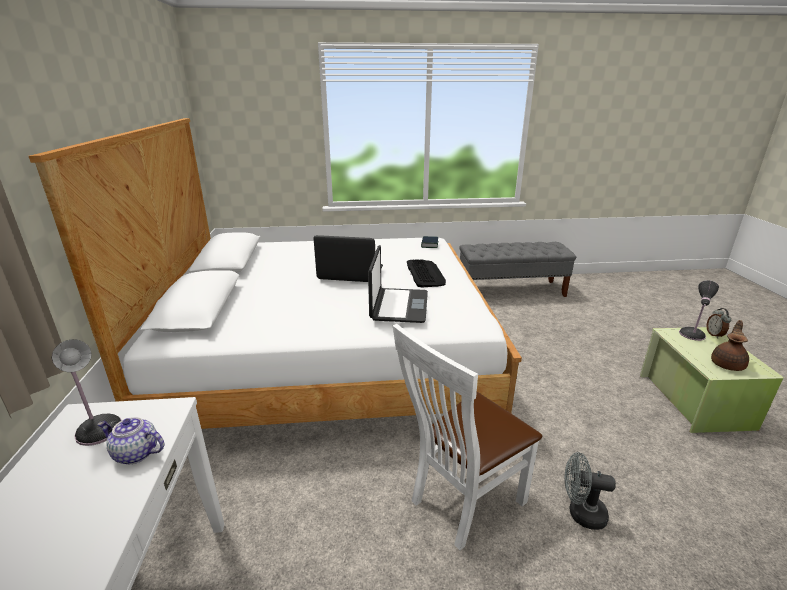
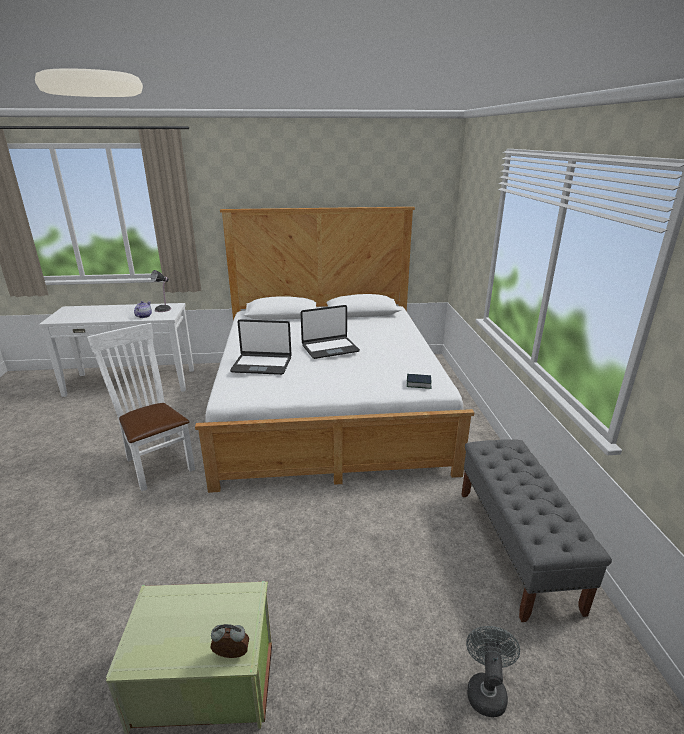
camera: 90 degrees right, 0 degrees up
(350, 273) = (330, 348): laptop -> laptop turned 60 degrees clockwise
(425, 273) = (332, 378): keyboard -> none
(580, 513) = (118, 516): grey fan -> grey fan (486, 689)
(691, 335) = (238, 621): table lamp -> none
(727, 364) = (159, 624): brown teapot -> none

